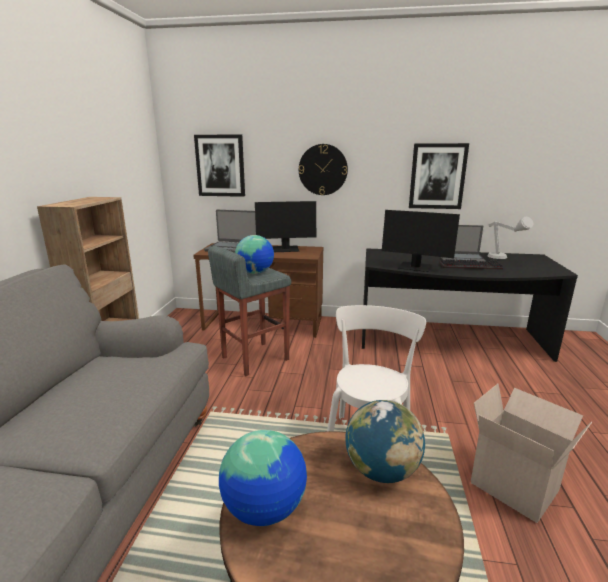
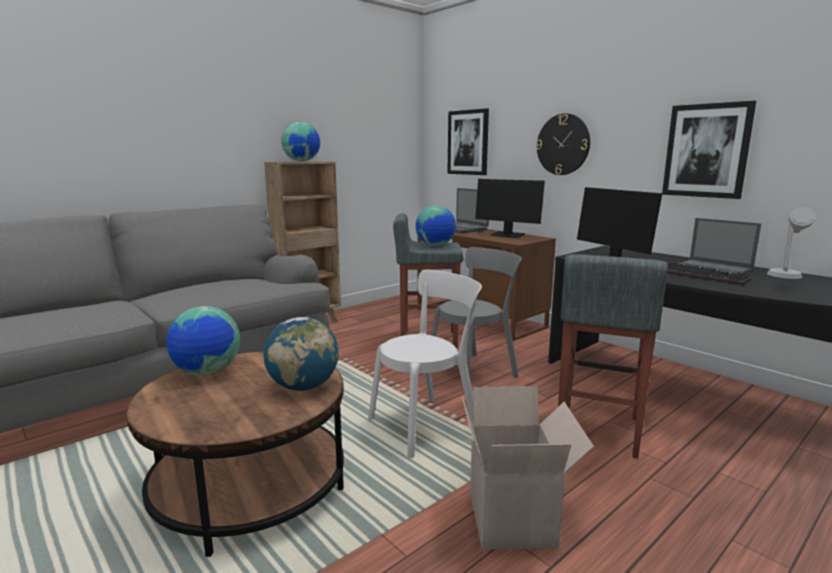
camera: 40 degrees right, 5 degrees down
(82, 200) = (302, 161): none -> globe
(329, 375) = (474, 371): none -> grey chair
(456, 391) = (596, 430): none -> grey stool

